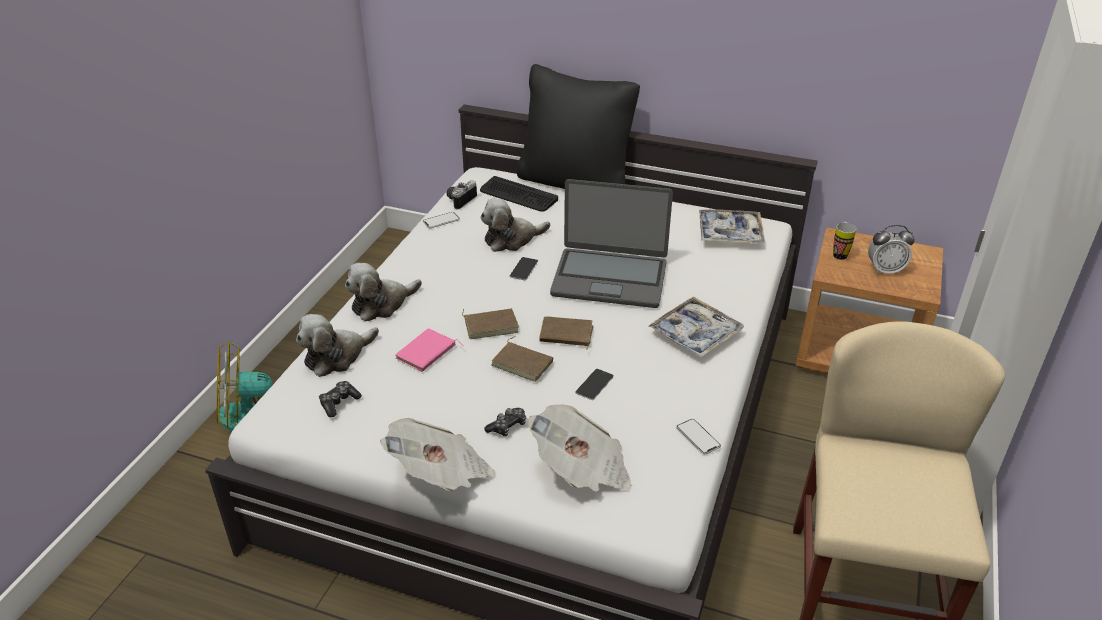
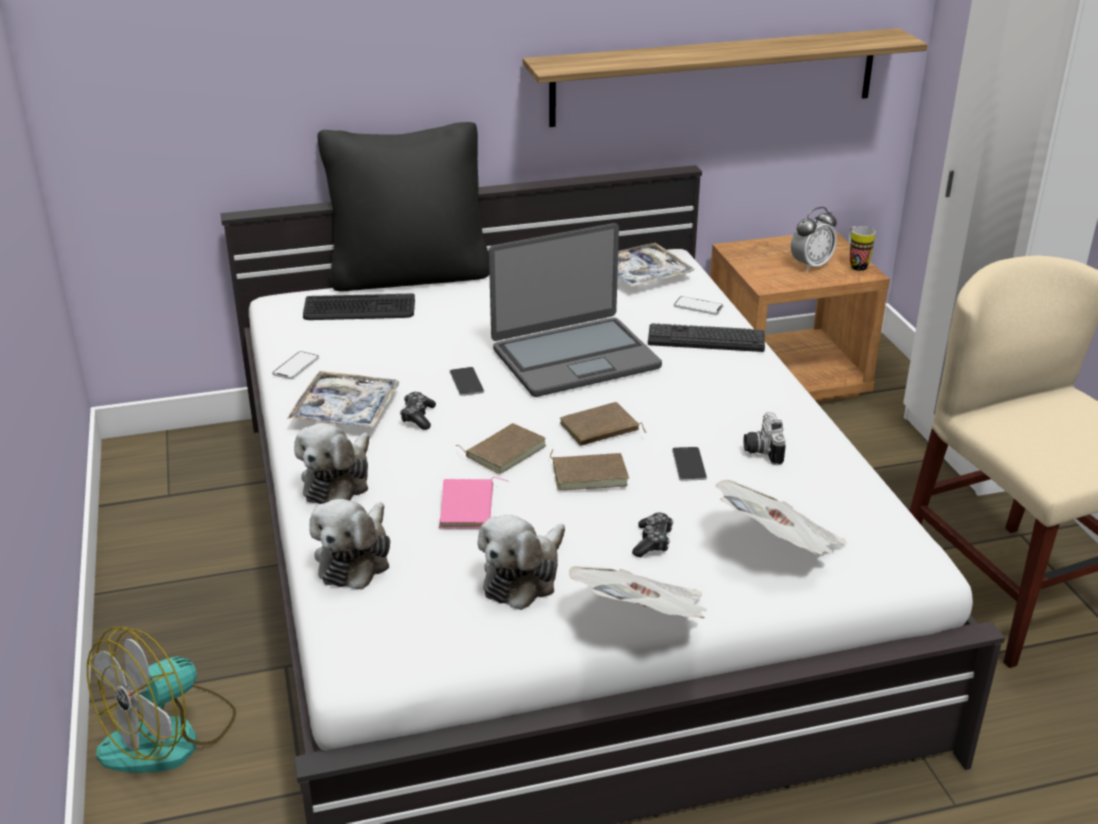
camera: 35 degrees left, 5 degrees down
(339, 403) = (429, 604): game controller -> game controller (418, 417)
(460, 200) = (291, 337): camera -> camera (761, 450)
(512, 239) = (411, 357): plush toy -> plush toy (524, 577)
(695, 334) = (727, 378): tray -> tray (346, 410)
(698, 437) = (846, 469): phone -> phone (698, 306)
(716, 299) = (706, 339): none -> keyboard
(840, 253) = (754, 263): mug -> mug (855, 265)
(847, 93) = (714, 77): none -> shelf

